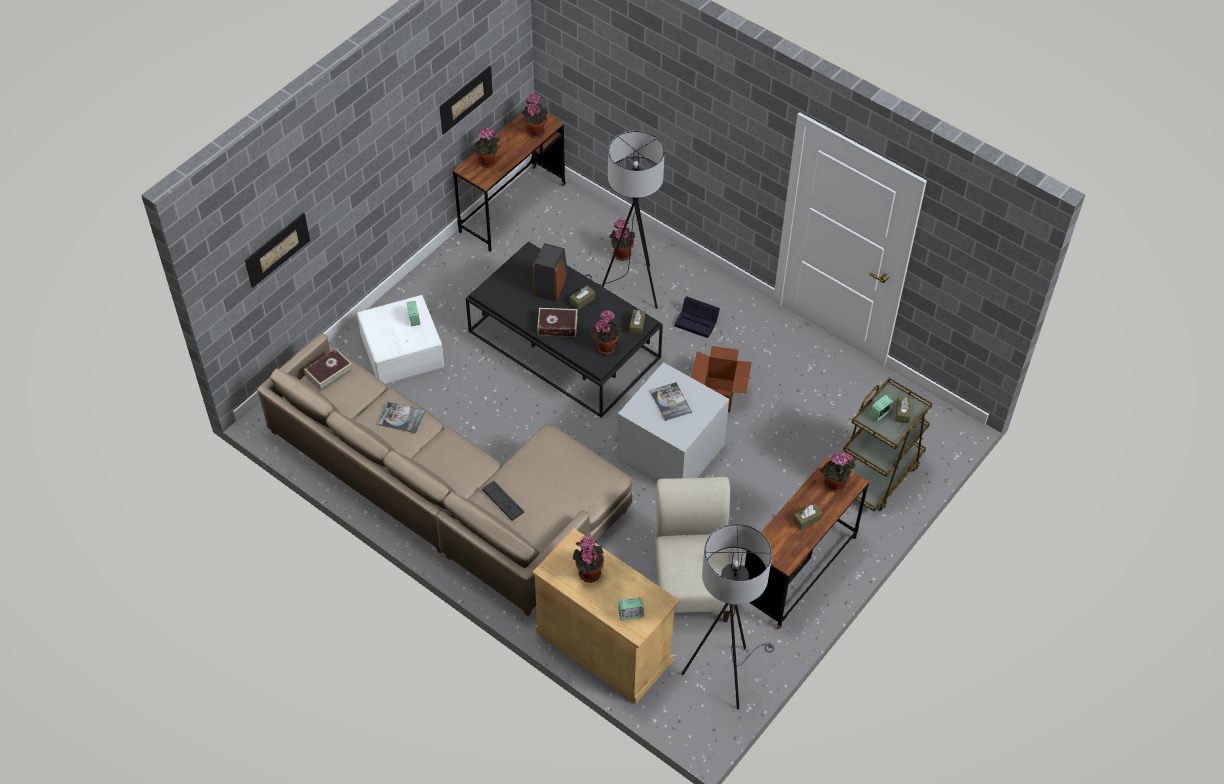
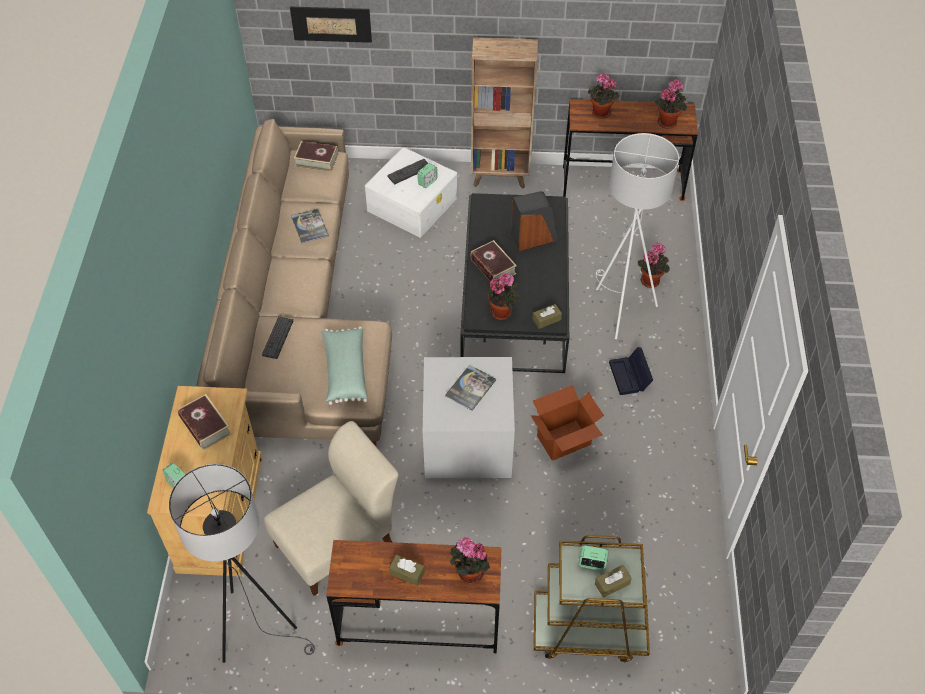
camera: 55 degrees right, 0 degrees up
(390, 324) = (409, 172): none -> keyboard
(429, 277) = (500, 176): none -> brown bookcase
(465, 99) = (606, 36): picture -> none
(575, 475) = (345, 371): none -> green pillow
(582, 300) = (537, 267): brown tissue box -> none
(588, 572) = (205, 426): potted plant -> book
(630, 289) = (618, 308): black floor lamp -> white floor lamp

